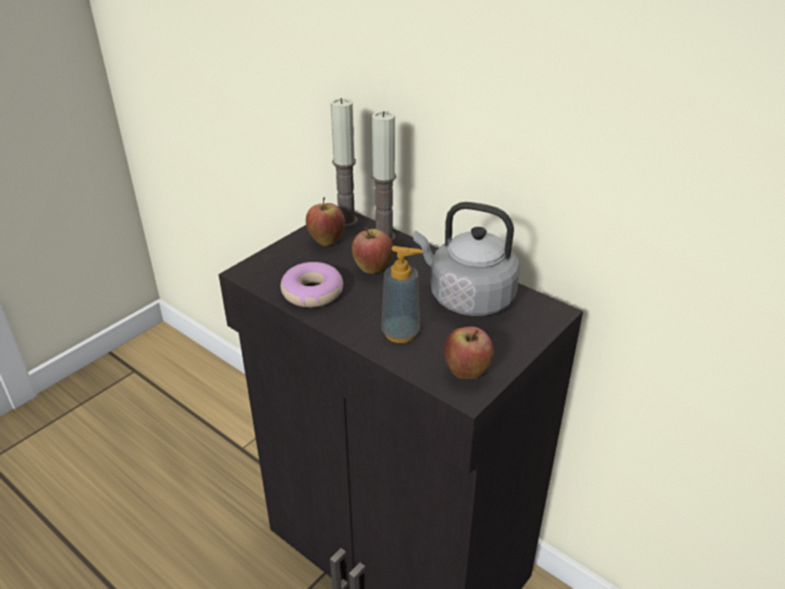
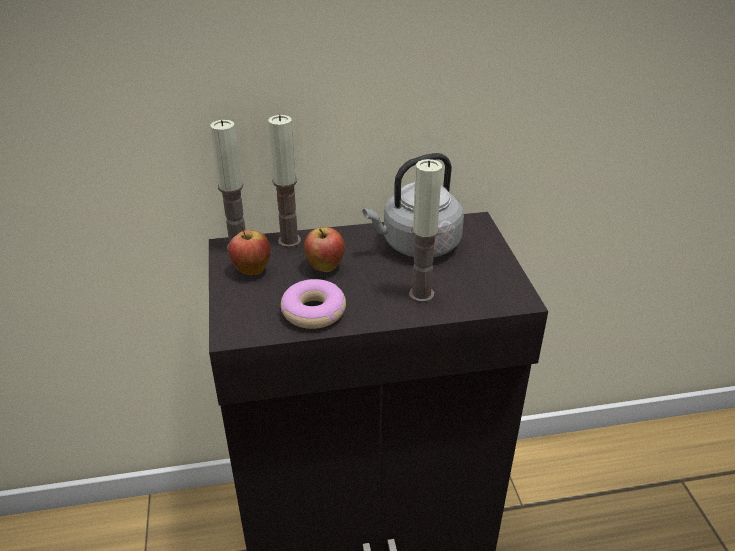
camera: 50 degrees left, 0 degrees up
(400, 333) = (421, 294): soap dispenser -> candle
(466, 373) = (499, 289): apple -> none

